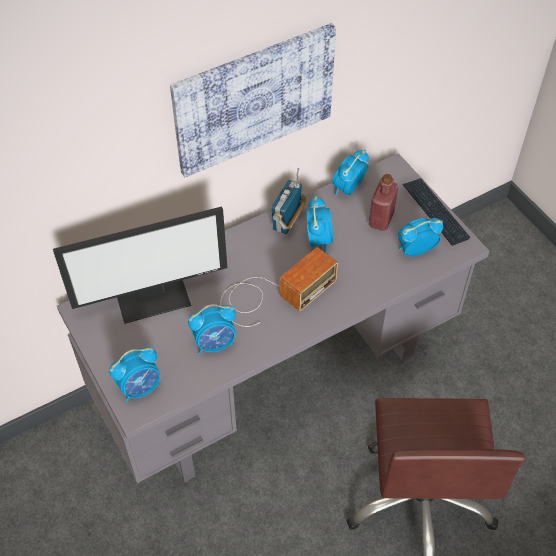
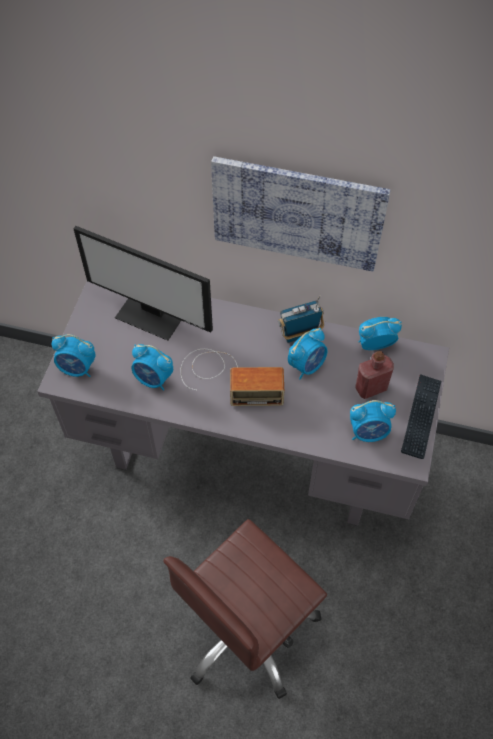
camera: 45 degrees right, 5 degrees up
(415, 250) = (368, 432): alarm clock -> alarm clock turned 150 degrees clockwise

